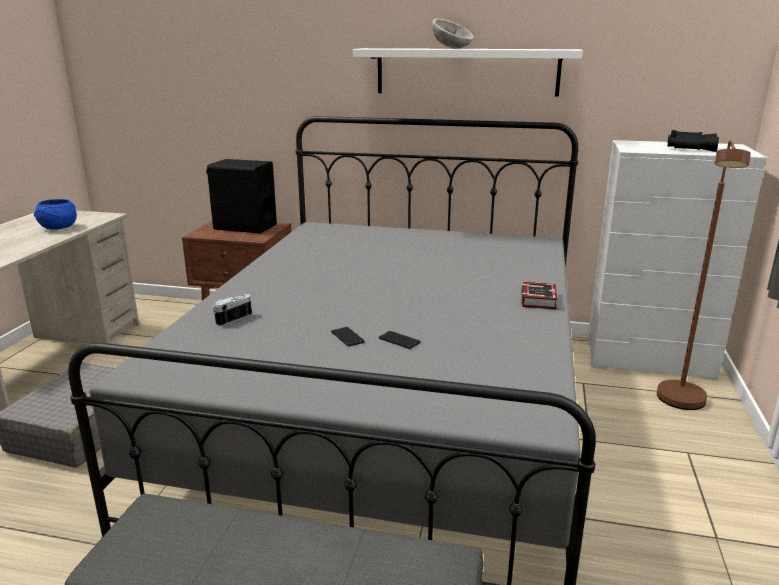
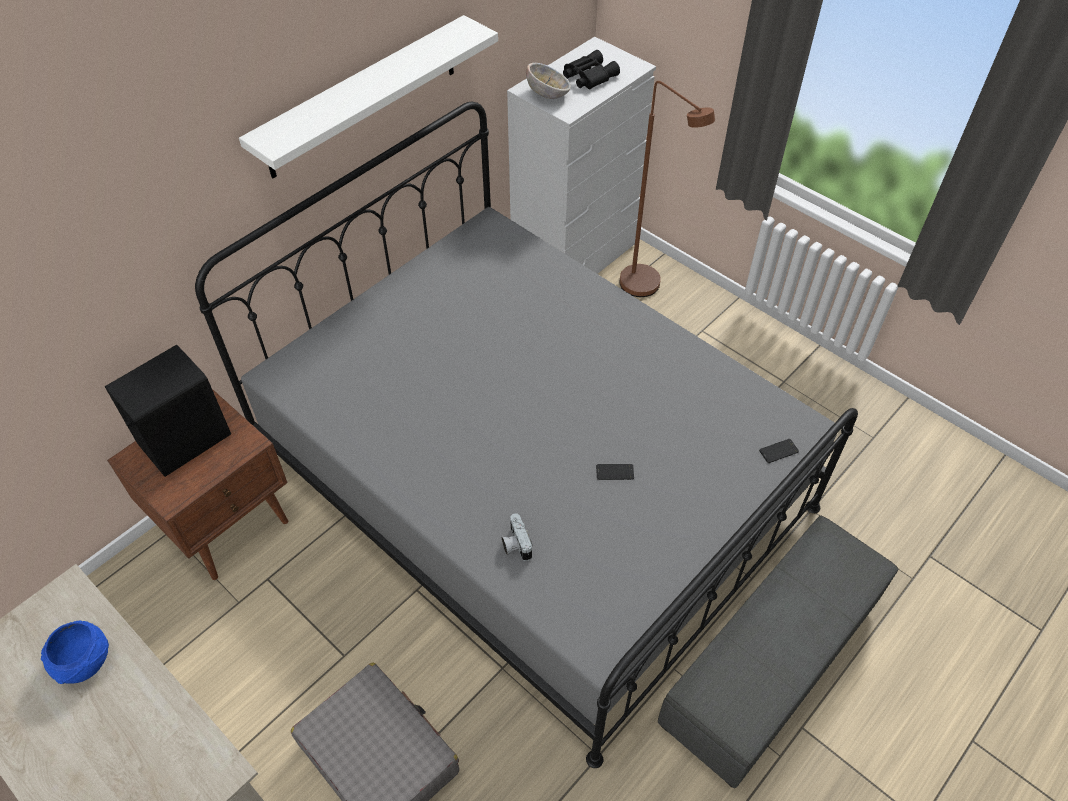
camera: 60 degrees left, 30 degrees up
(399, 340) = (642, 441): phone -> phone (778, 451)
(452, 48) = (361, 88): bowl -> bowl (548, 94)
(539, 299) = (622, 311): book -> none

